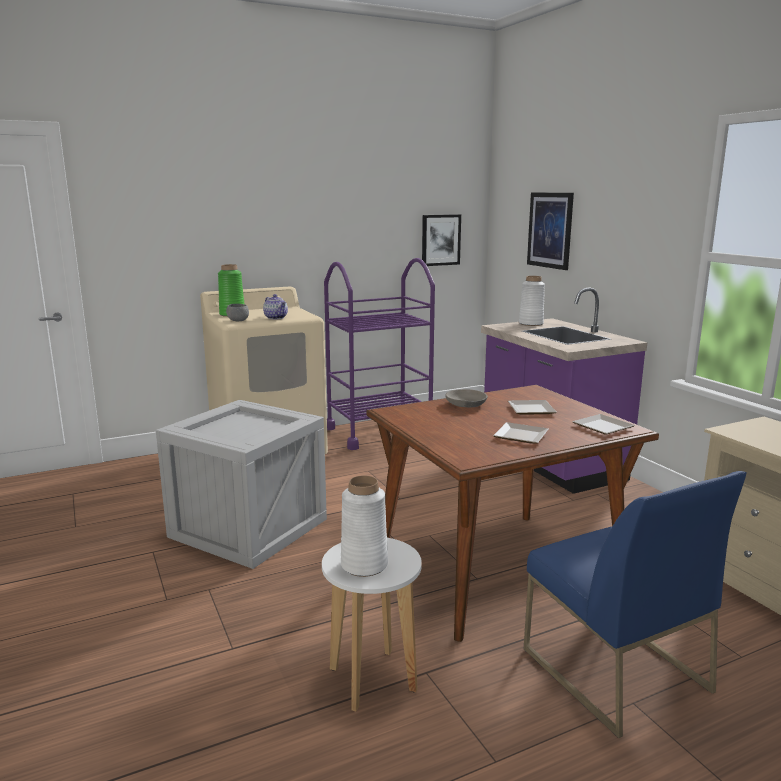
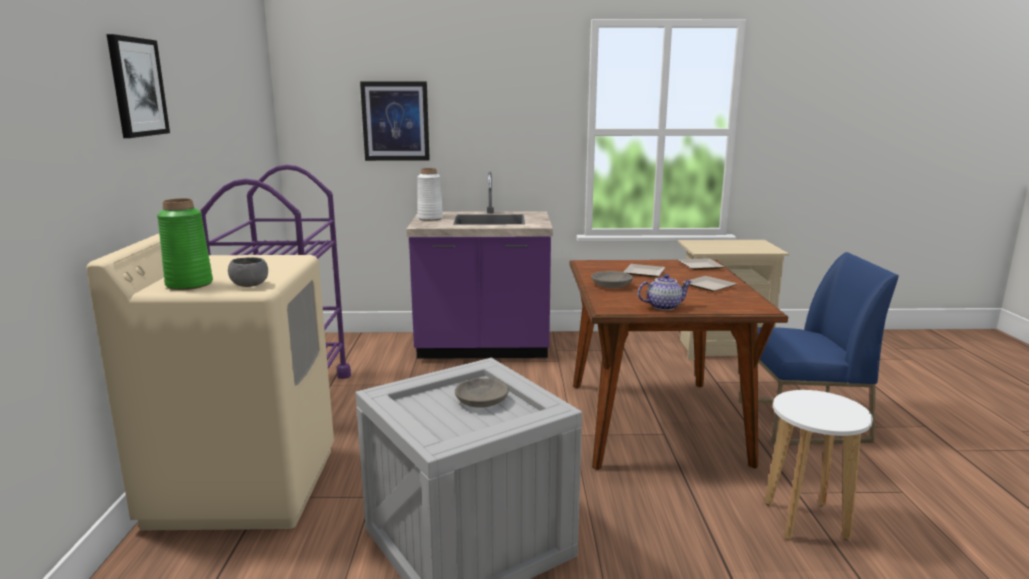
camera: 65 degrees left, 0 degrees up
(257, 430) = (482, 400): none -> grey bowl
(276, 318) = (274, 269): teapot -> teapot (663, 306)
(364, 565) = (831, 413): white vase -> none
(440, 240) = (256, 142): picture -> picture (137, 87)

